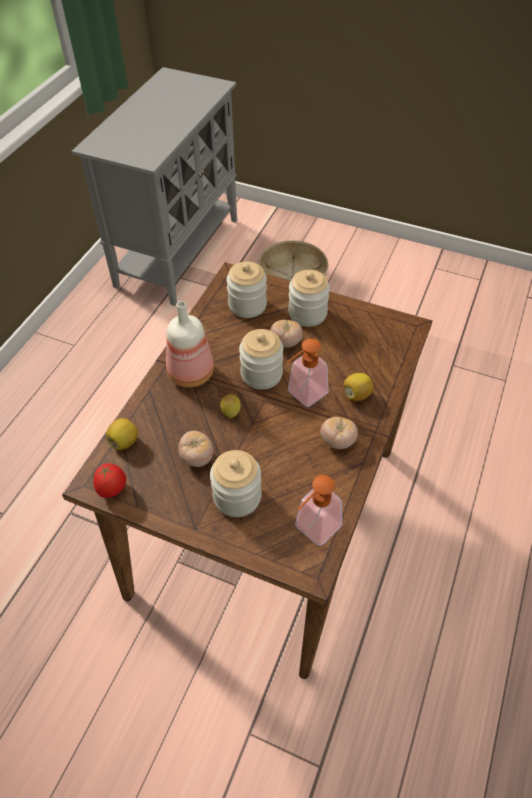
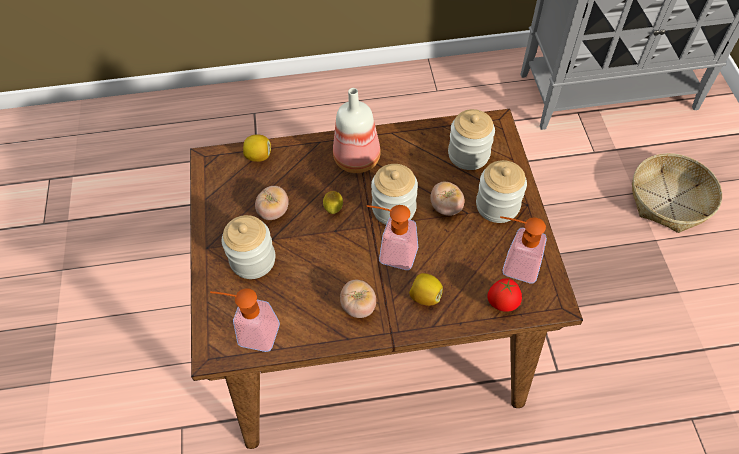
camera: 60 degrees right, 5 degrees up
(113, 490) = (210, 175): tomato -> tomato (502, 304)
(365, 331) = (514, 265): none -> soap dispenser

